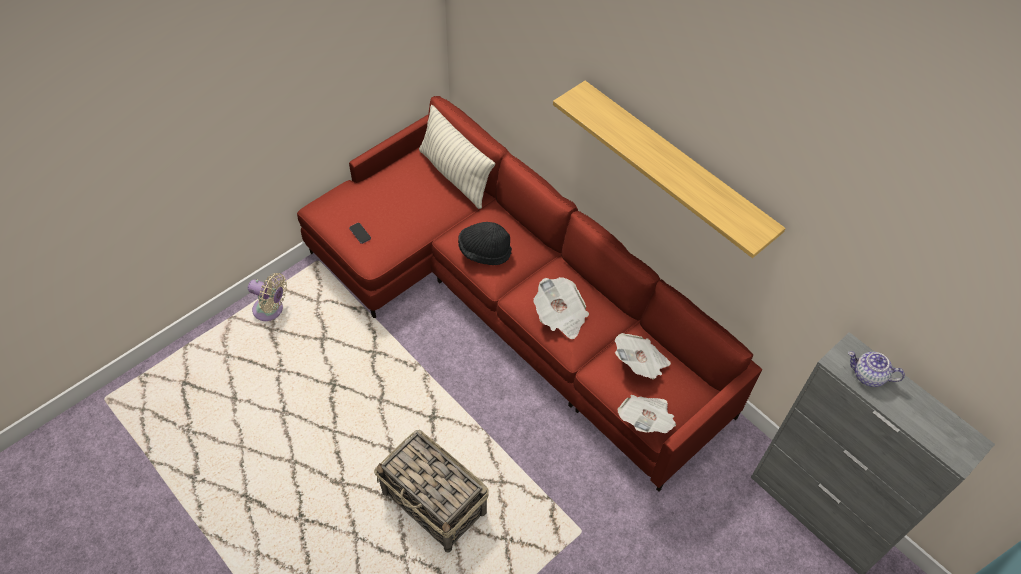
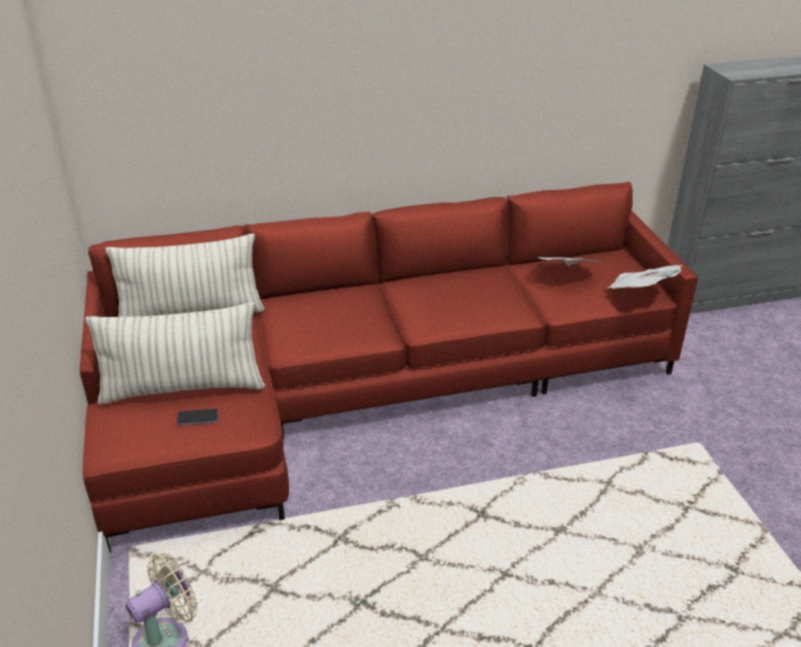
camera: 60 degrees left, 20 degrees down
(381, 213) = (183, 388): none -> pillow
(435, 503) = (611, 557): basket -> none
(484, 251) = (333, 323): black hat -> none
(560, 316) = (472, 300): newspaper -> none
(675, 166) = (475, 46): shelf -> none
(868, 376) = (756, 69): teapot -> none

